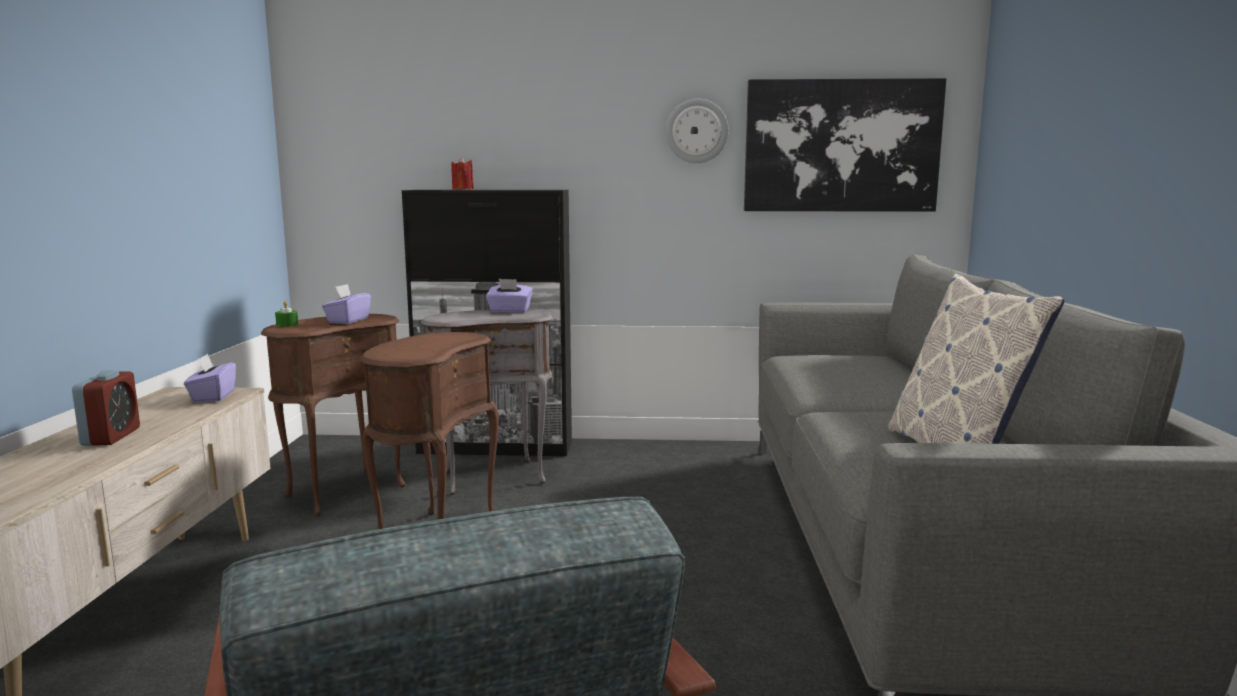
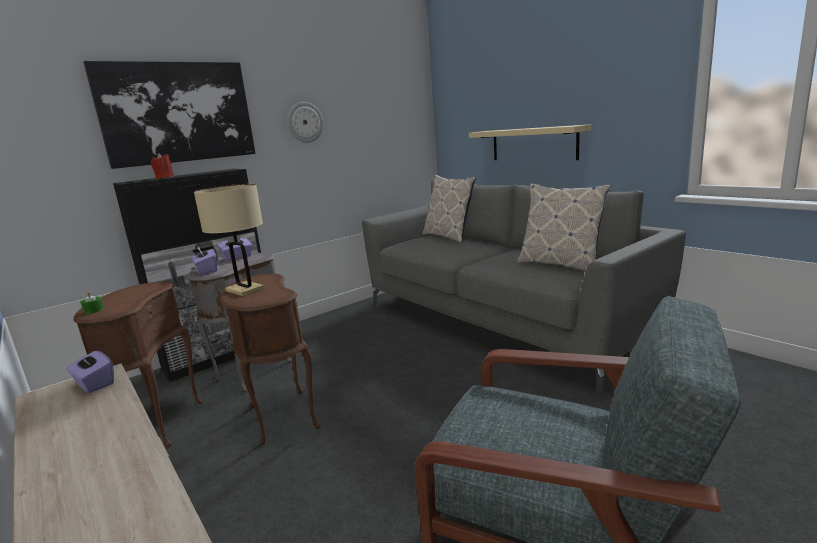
camera: 40 degrees left, 5 degrees up
(111, 437) = (91, 441): alarm clock -> none
(348, 320) = (137, 293): purple tissue box -> purple tissue box (206, 270)
(415, 342) = (245, 289): none -> beige table lamp
(841, 146) = (378, 126): picture -> picture (178, 112)
(891, 363) = (449, 236): none -> pillow
(1098, 202) = (533, 144): none -> beige shelf

